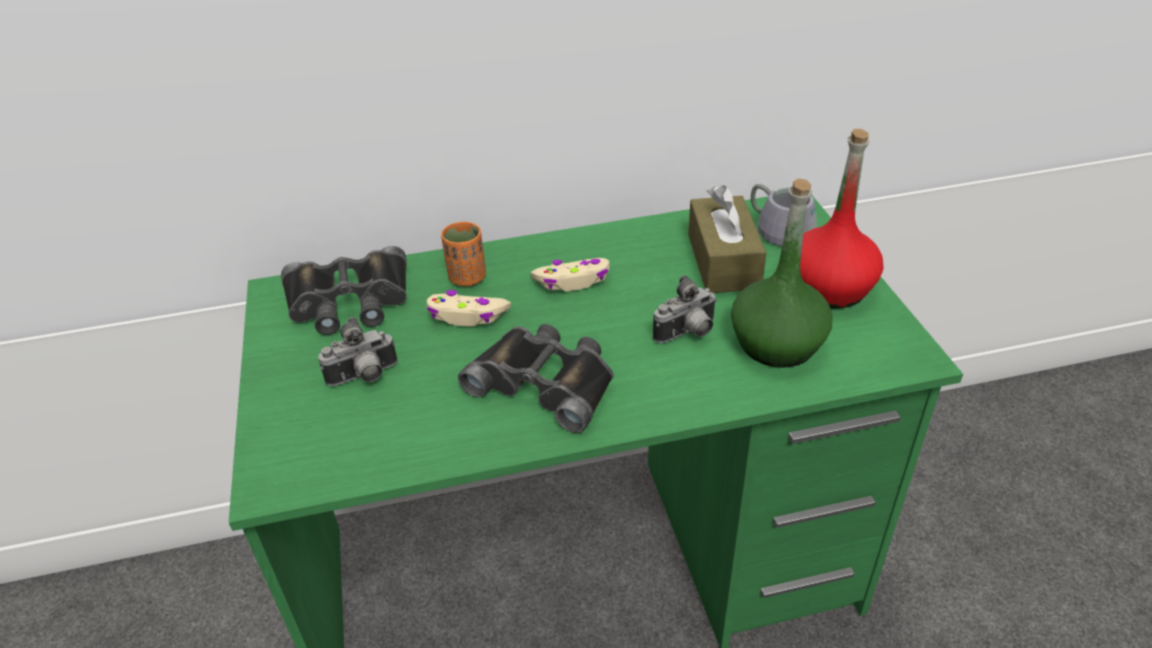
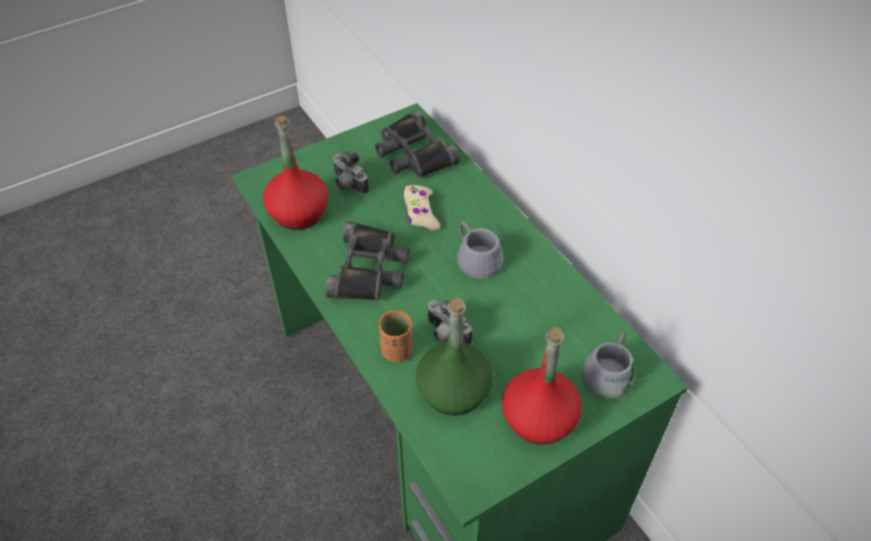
camera: 70 degrees right, 10 degrees up
(384, 443) = (298, 213): none -> red bottle
(467, 277) = (460, 200): orange cup -> orange cup (397, 350)
(573, 281) = (480, 256): beige game controller -> grey mug
(723, 261) = (544, 341): brown tissue box -> none

